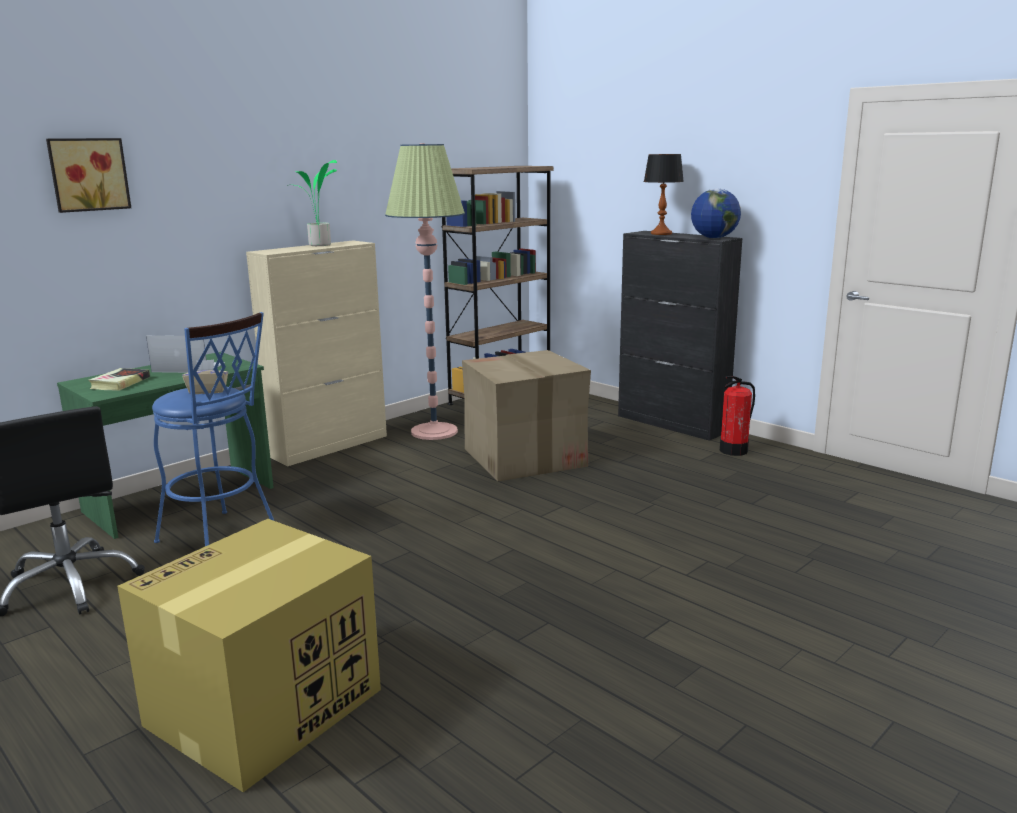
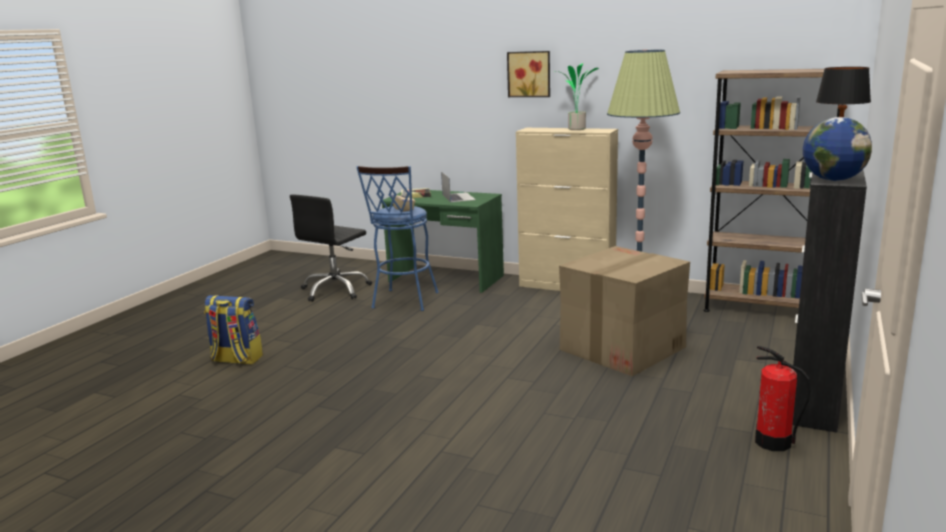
camera: 70 degrees right, 0 degrees up
(88, 174) = (438, 70): picture -> picture (529, 74)
(263, 709) = (236, 360): cardboard box -> backpack

